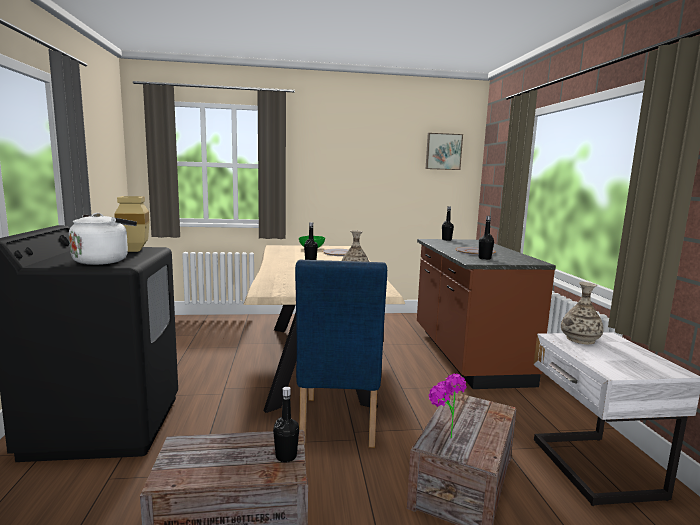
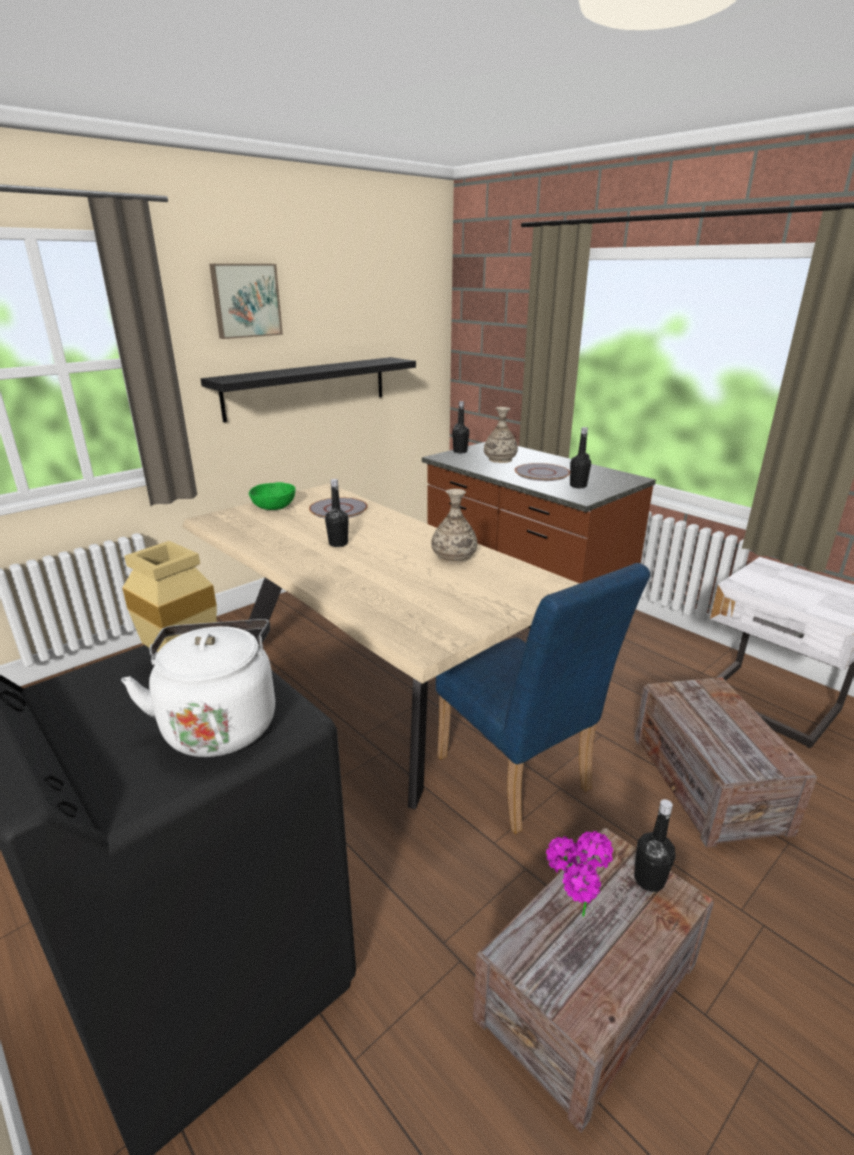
camera: 35 degrees left, 15 degrees up
(366, 193) = (307, 387): none -> black shelf
(442, 436) = (725, 753): potted plant -> potted plant (570, 920)
(443, 151) = (405, 304): picture -> picture (245, 300)
(580, 339) = (758, 579): vase -> vase (500, 460)

